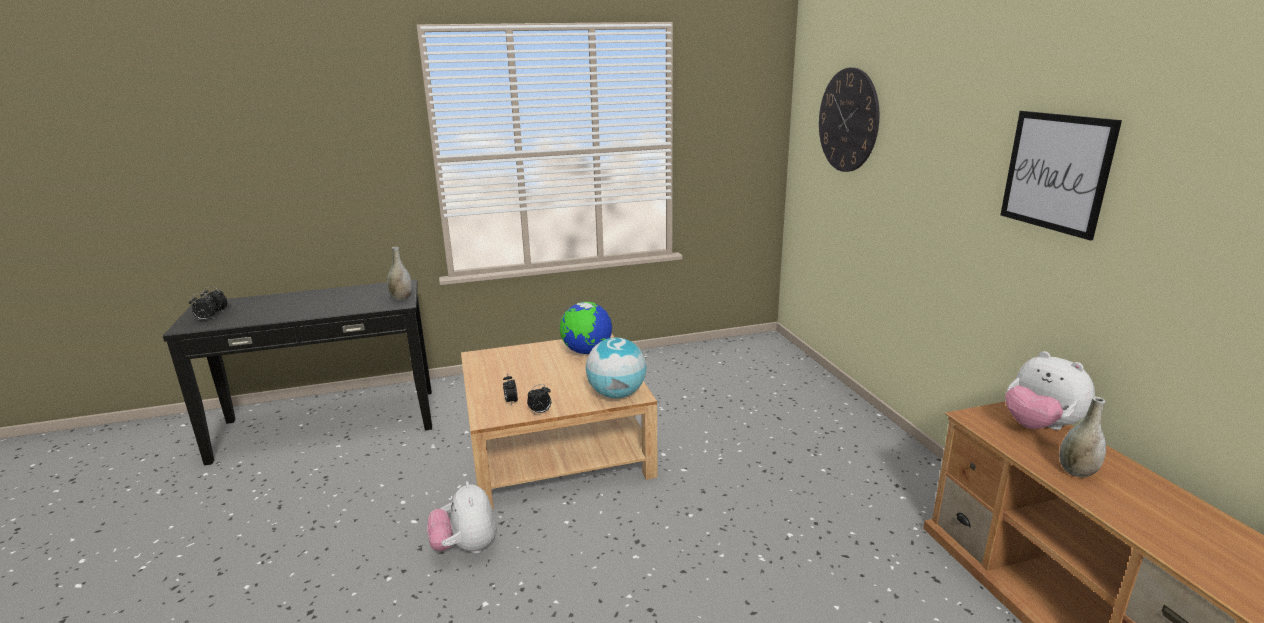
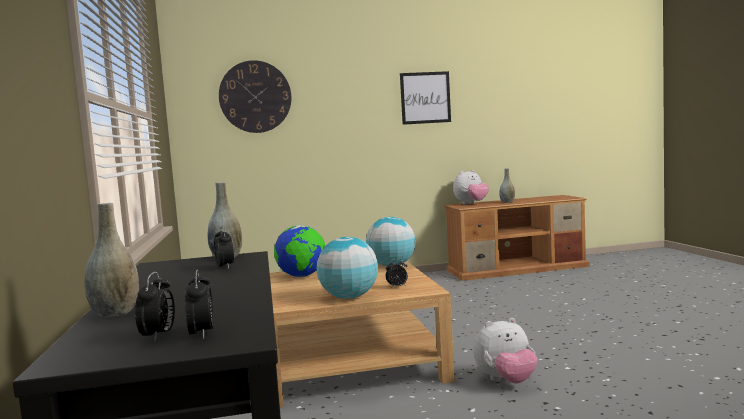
camera: 85 degrees left, 15 degrees down
(274, 298) = (115, 313): none -> grey vase
(486, 381) = (349, 297): none -> globe
(540, 412) = (419, 279): alarm clock -> alarm clock (225, 267)

